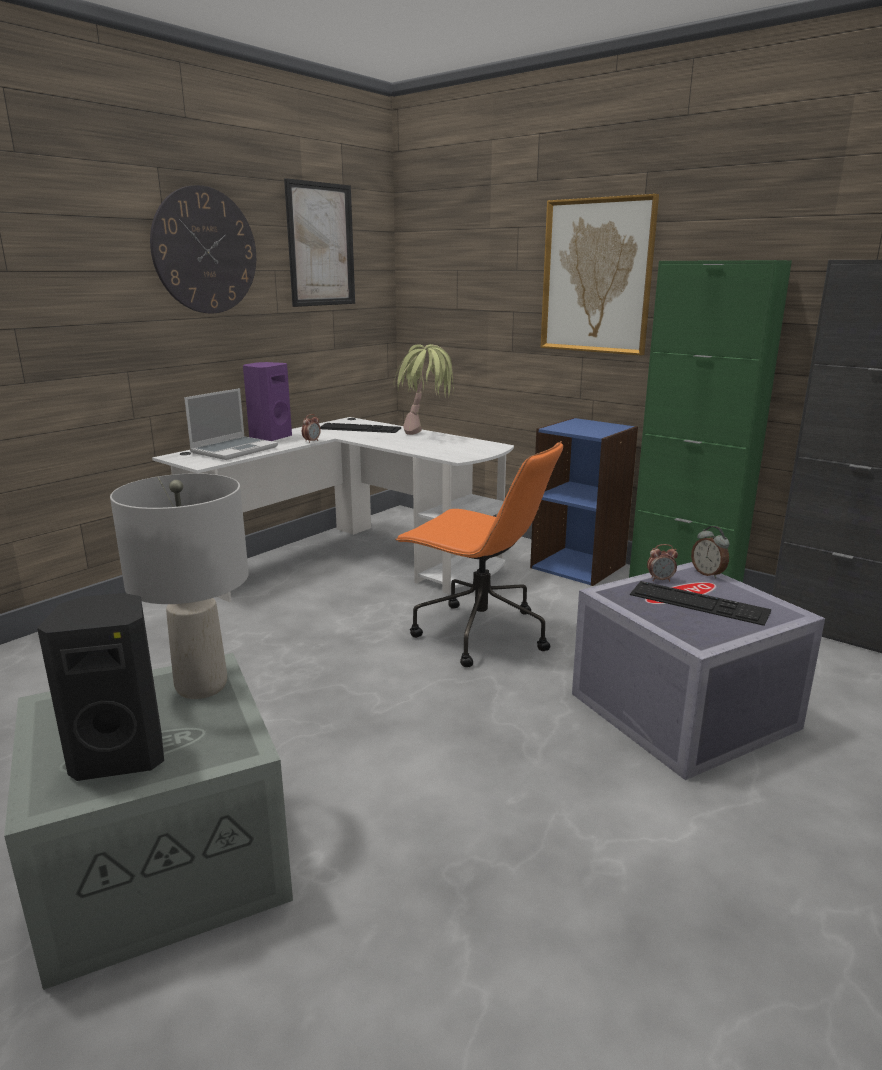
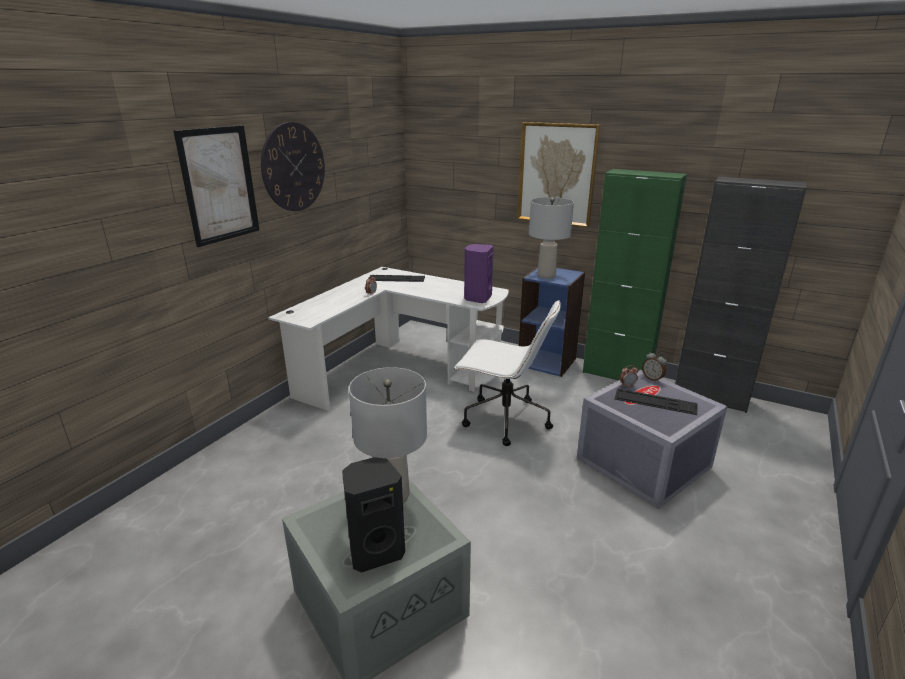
camera: 10 degrees left, 5 degrees up
(234, 449) = (323, 306): laptop -> none
(269, 438) = (339, 292): purple speaker -> purple speaker (477, 298)
(321, 245) = (361, 150): picture -> picture (219, 185)
(426, 437) = (446, 285): potted plant -> none
(478, 633) = (504, 420): orange office chair -> white office chair
(575, 428) = (546, 276): none -> grey table lamp

